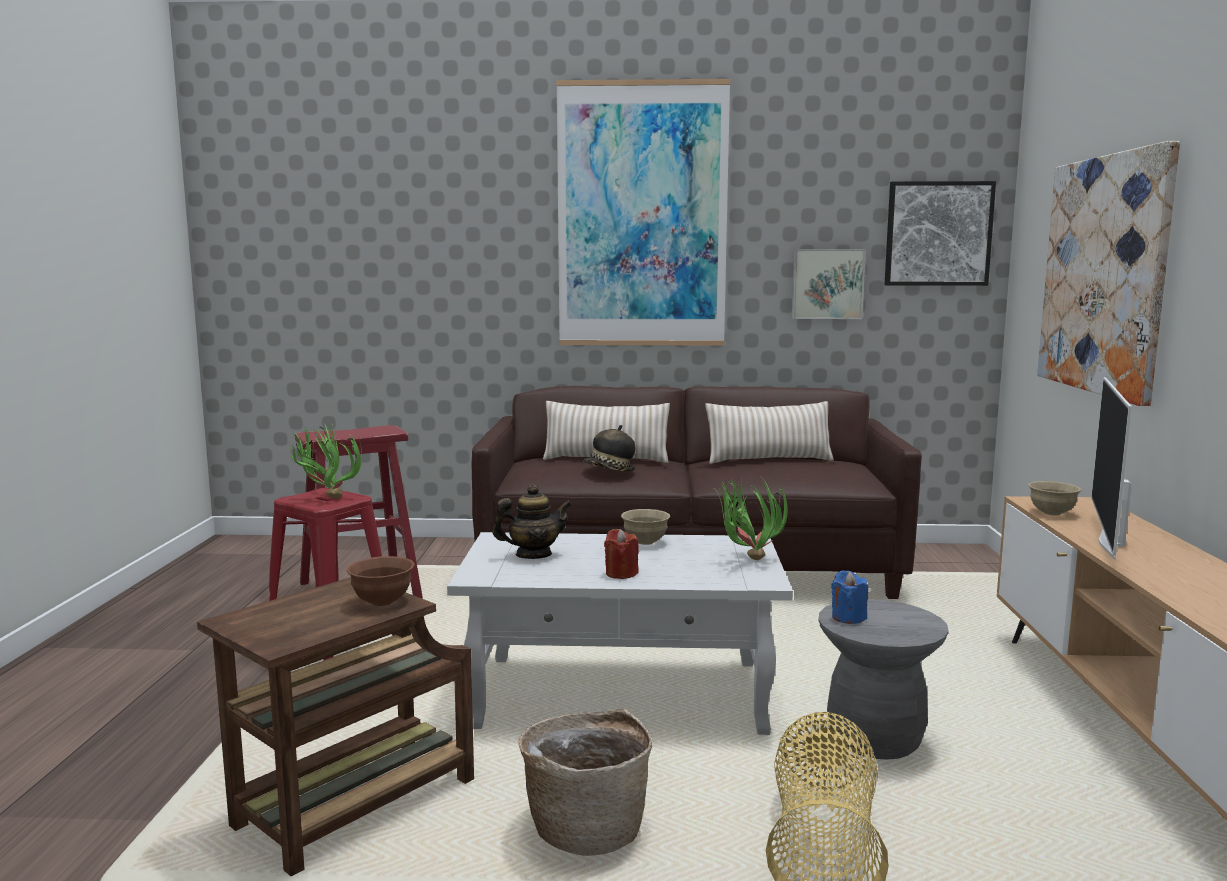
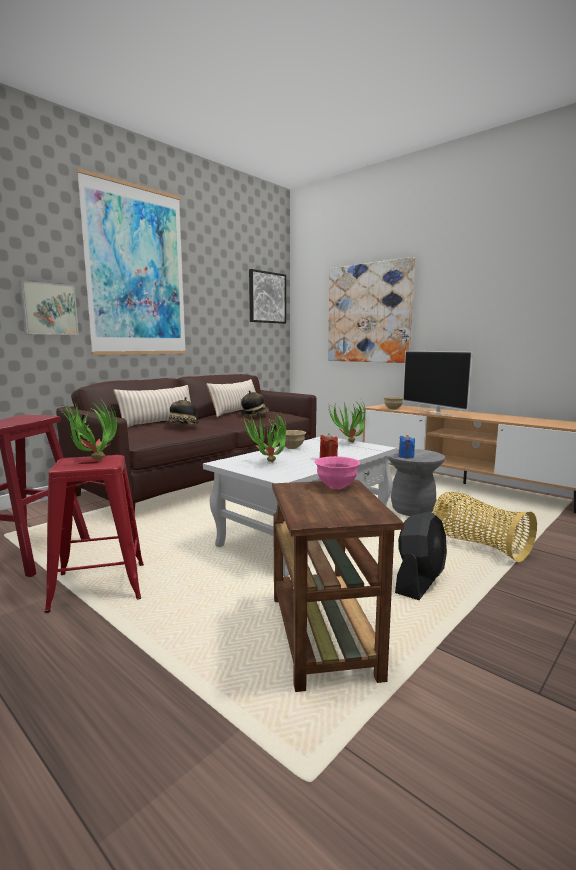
camera: 50 degrees left, 0 degrees up
(382, 602) = (336, 486): brown bowl -> pink bowl
(533, 555) = (267, 463): teapot -> potted plant
(587, 828) = (419, 582): basket -> black fan
(772, 470) = (254, 414): none -> hat
(827, 284) = (227, 320): picture -> picture (49, 309)

